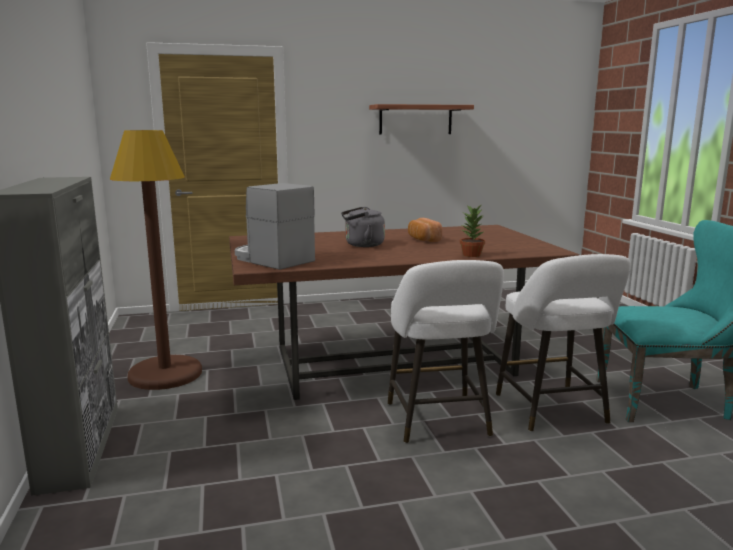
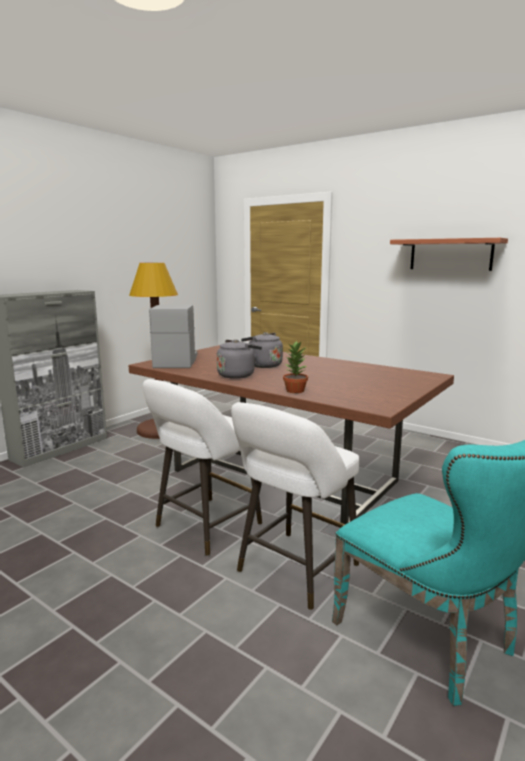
camera: 50 degrees right, 0 degrees up
(382, 256) = (237, 375): none -> grey kettle
(423, 240) = (319, 371): bread -> none

